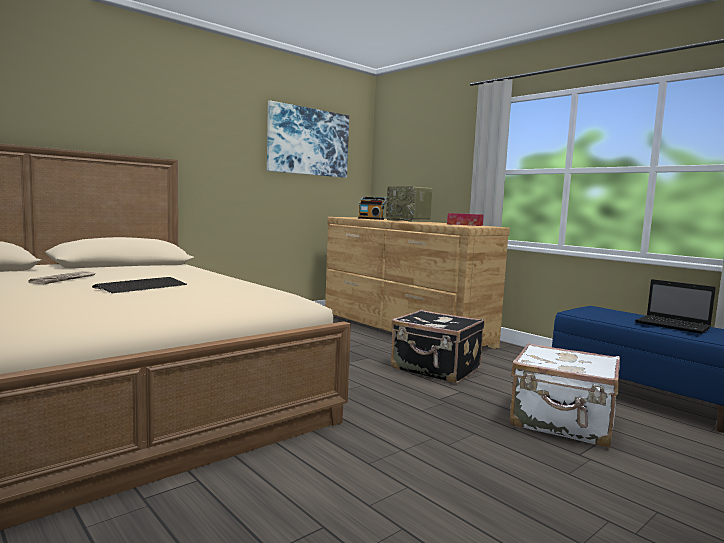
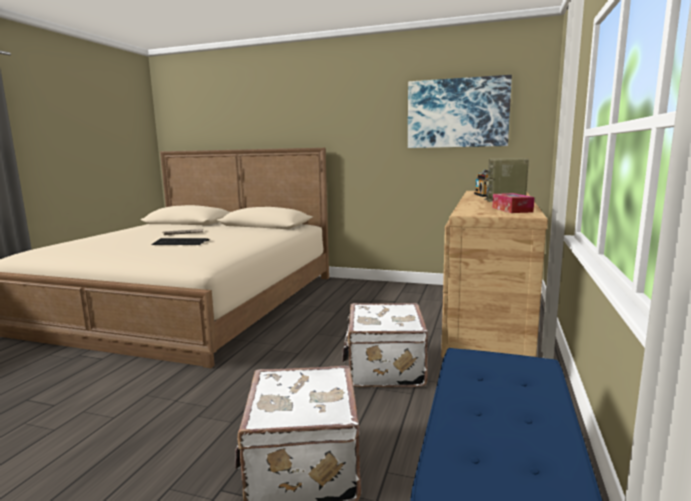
camera: 60 degrees right, 5 degrees up
(435, 369) = (384, 368): black suitcase -> white suitcase
(674, 326) = (512, 434): laptop -> none

